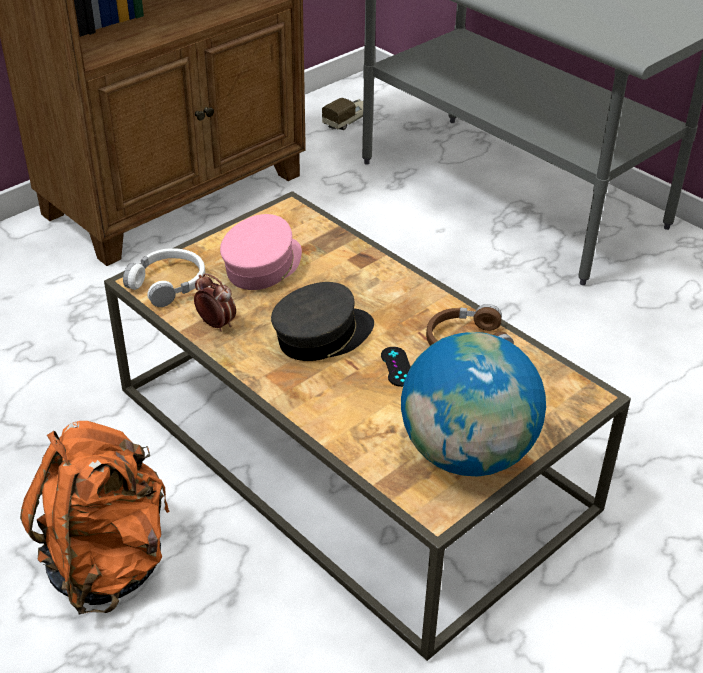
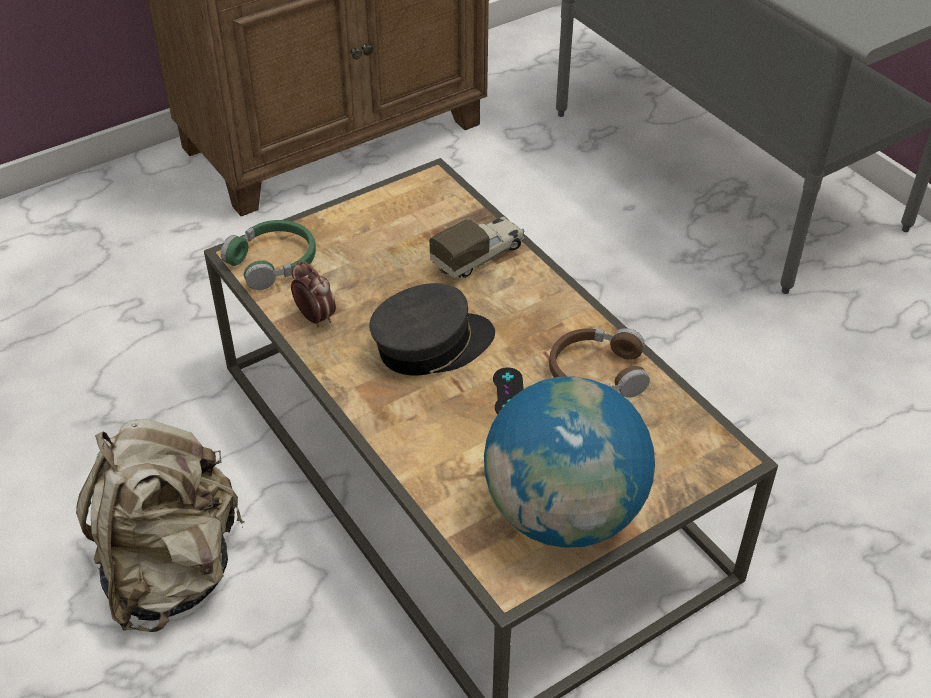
camera: 10 degrees right, 5 degrees up
(108, 562) = (172, 570): orange backpack -> beige backpack
(168, 284) = (273, 262): white headphones -> green headphones
(263, 266) = (384, 249): pink cap -> none
(348, 121) = (550, 60): toy truck -> toy truck (479, 256)

